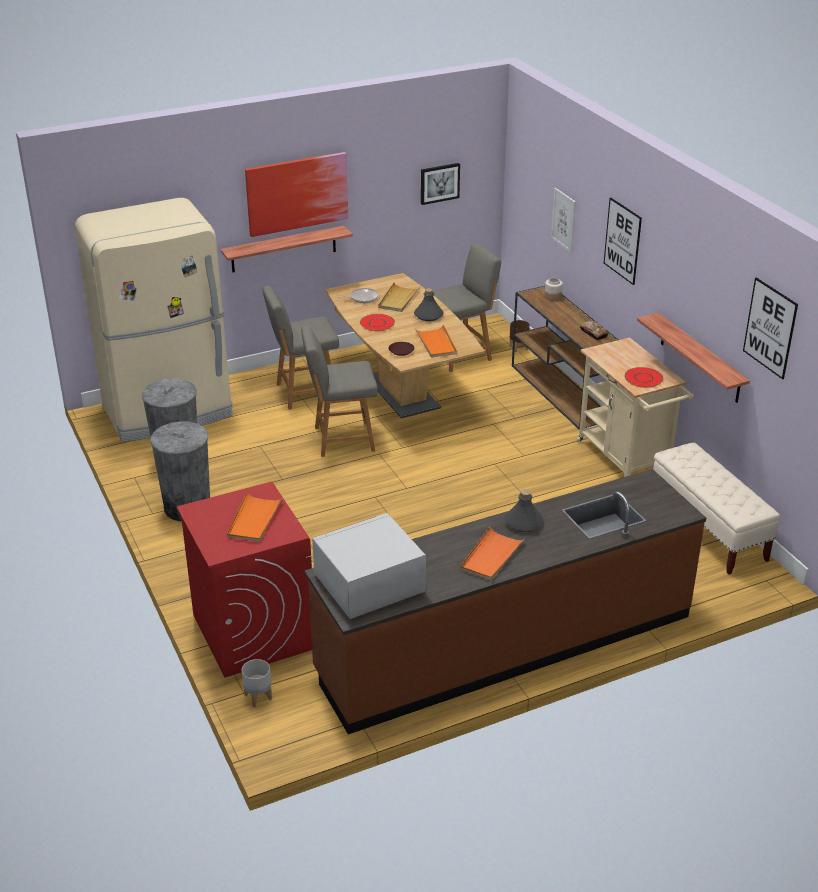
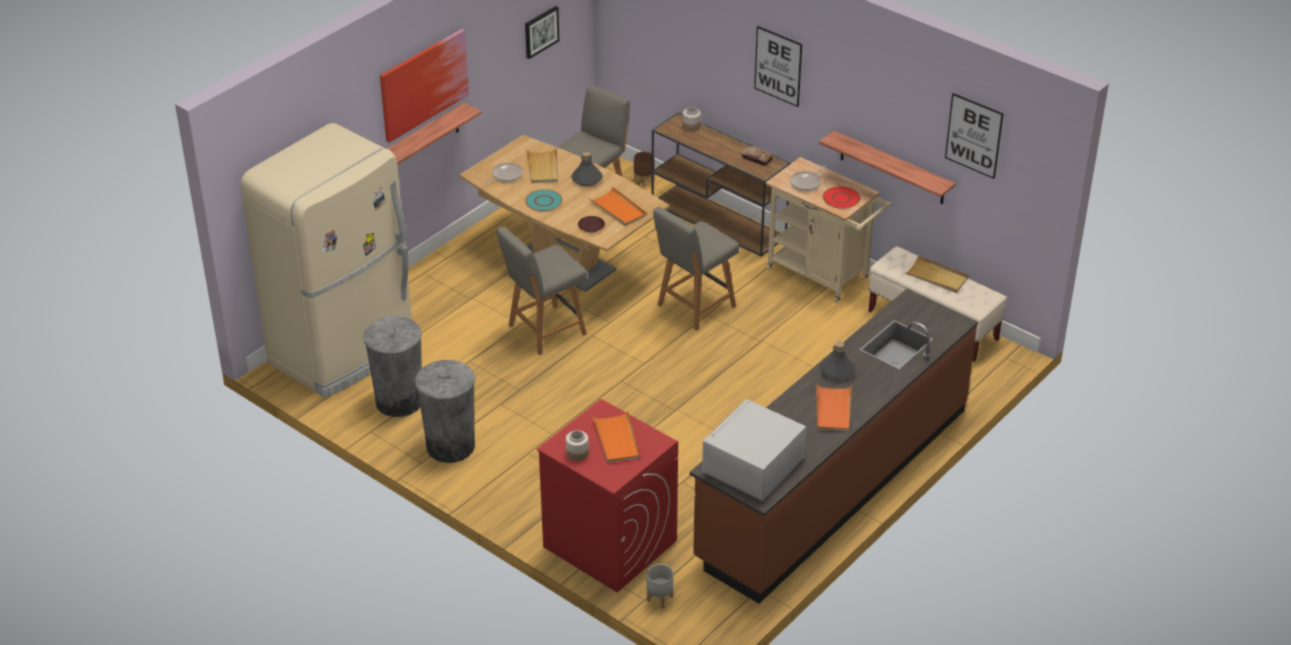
camera: 25 degrees left, 5 degrees up
(208, 521) = (577, 453): none -> jar
(304, 393) = (468, 290): grey chair -> grey chair (694, 307)
(377, 323) = (544, 201): red plate -> turquoise plate
(563, 220) = (691, 48): picture -> none
(619, 358) = (807, 183): none -> frying pan
(715, 478) = (937, 277): none -> beige tray

